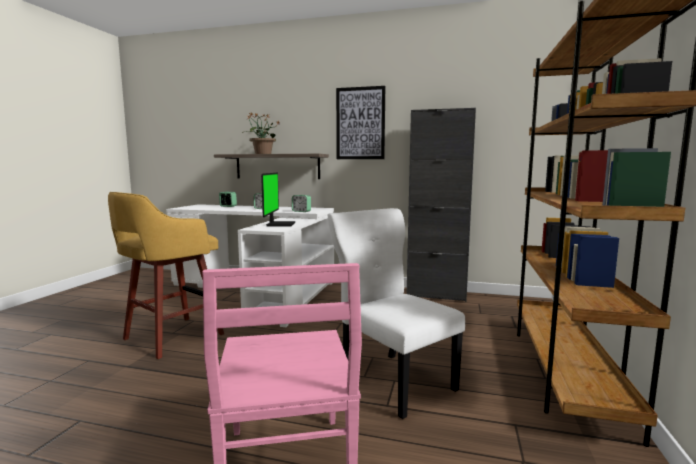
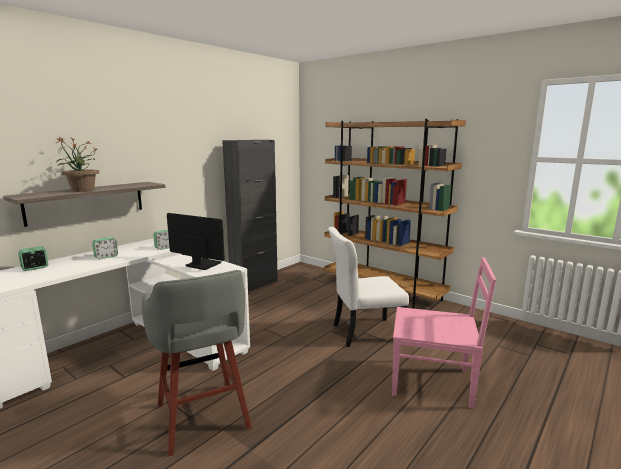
camera: 65 degrees left, 5 degrees up
(170, 337) = (203, 418): yellow stool -> grey stool
(360, 123) = (176, 148): picture -> none

